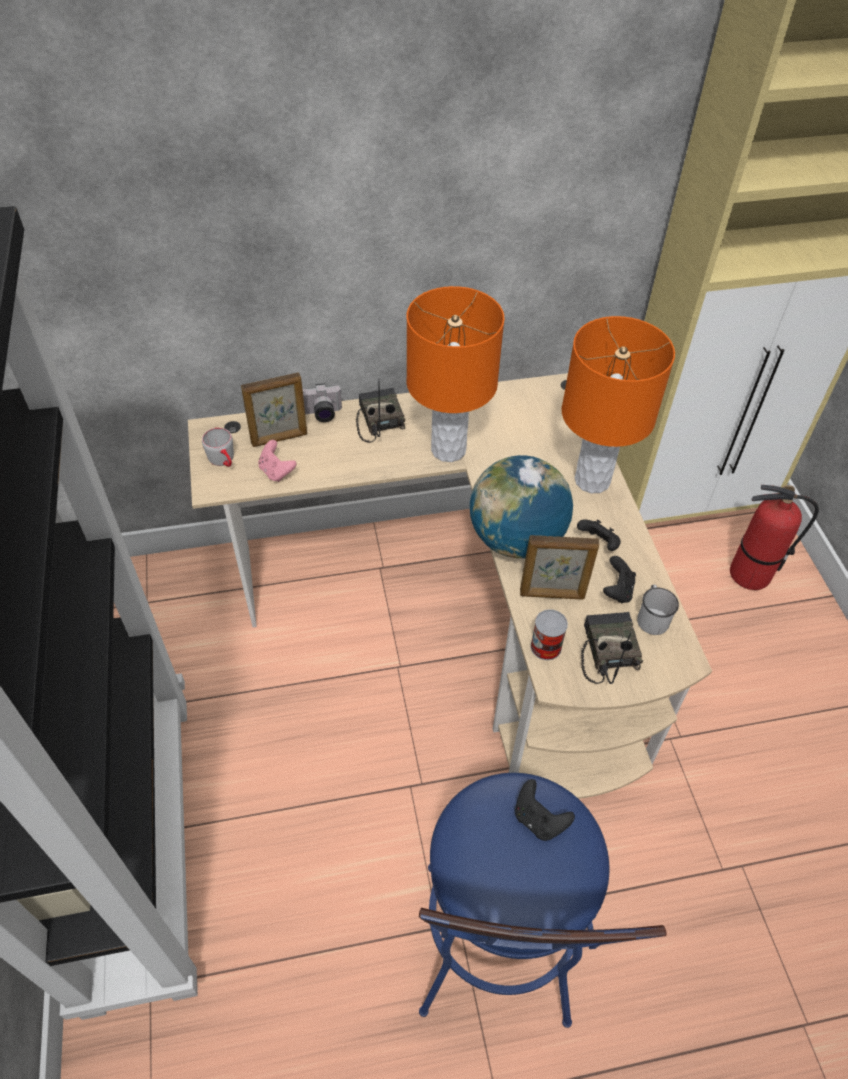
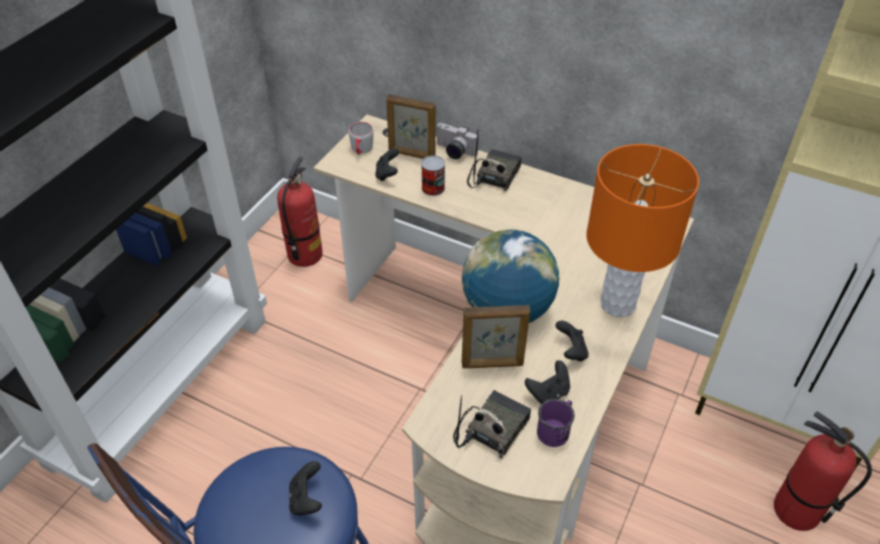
camera: 40 degrees right, 5 degrees down
(161, 609) = (304, 255): none -> fire extinguisher
(276, 471) = (387, 174): pink game controller -> black game controller
(449, 450) = (524, 222): orange table lamp -> none
(546, 646) = (447, 396): can -> can (433, 188)
(552, 595) = (492, 364): picture frame -> picture frame turned 45 degrees counterclockwise
(652, 617) = (556, 429): white mug -> purple mug

